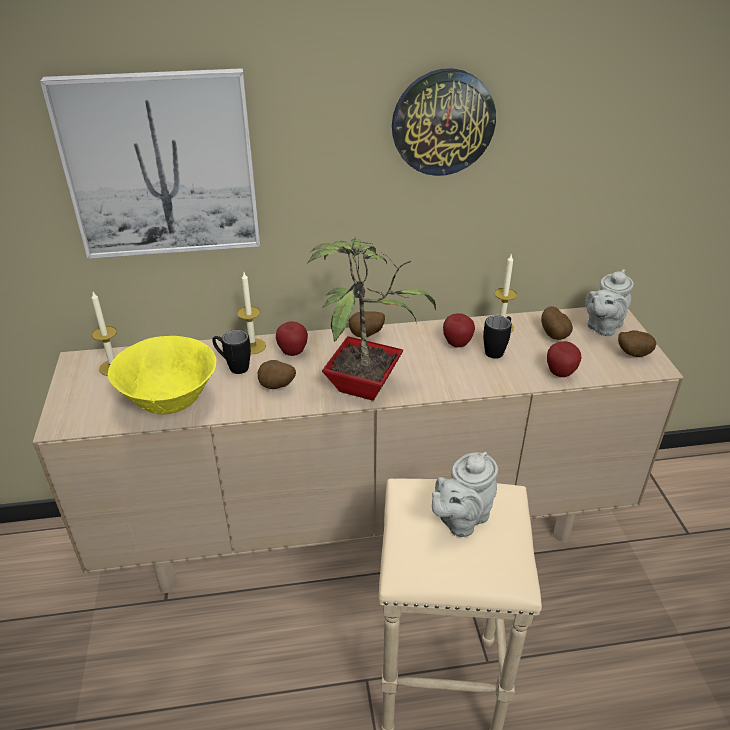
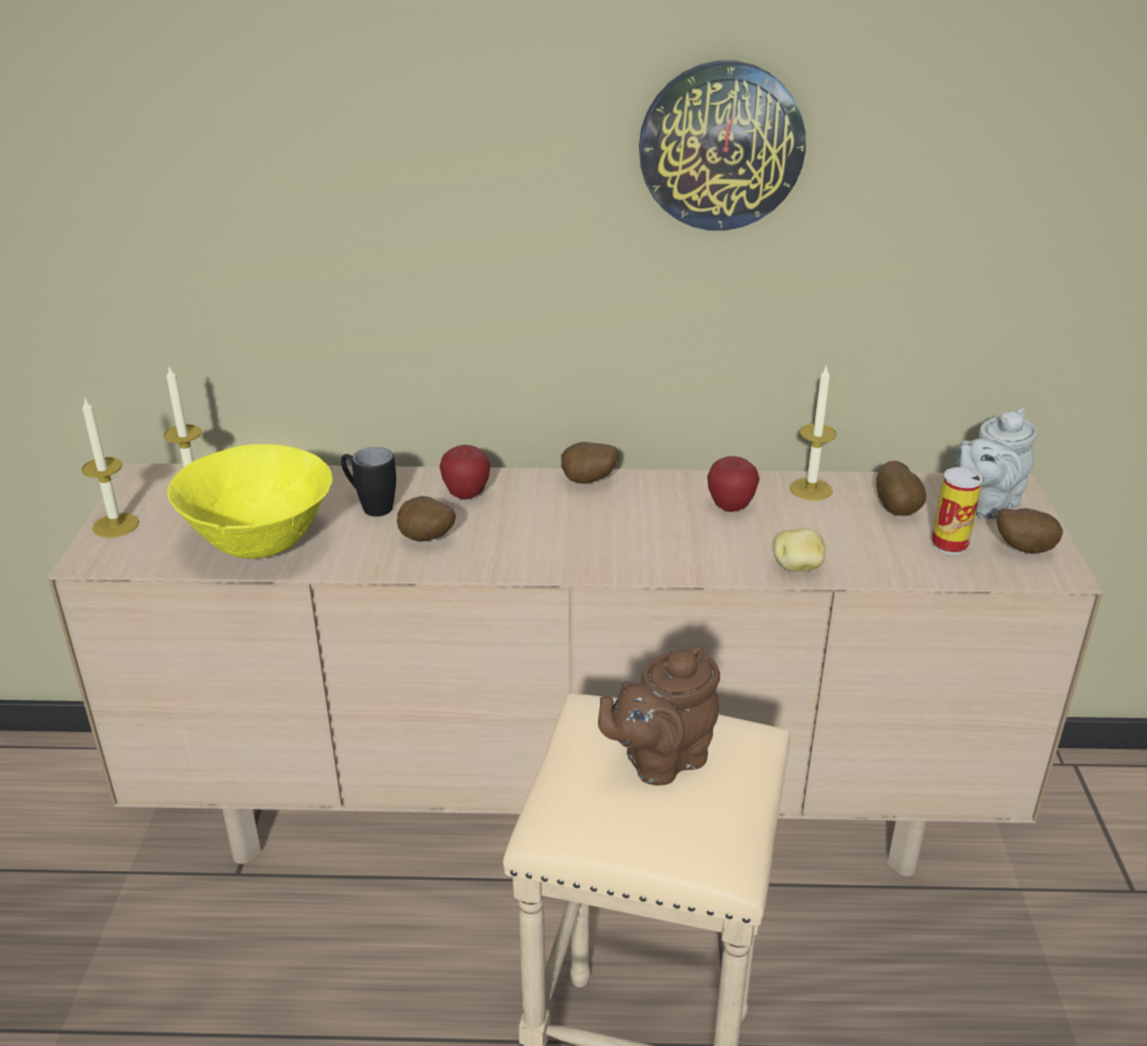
camera: 10 degrees right, 5 degrees down
(161, 166) = (287, 187): picture -> none
(252, 346) = (407, 481): candle -> candle (116, 525)
(364, 384) = (564, 549): potted plant -> none
(461, 519) = (660, 760): grey teapot -> brown teapot
(497, 350) = (794, 522): black mug -> none
(508, 381) = (798, 568): none -> potato
(560, 373) = (889, 565): apple -> none
(590, 355) = (949, 544): none -> can

